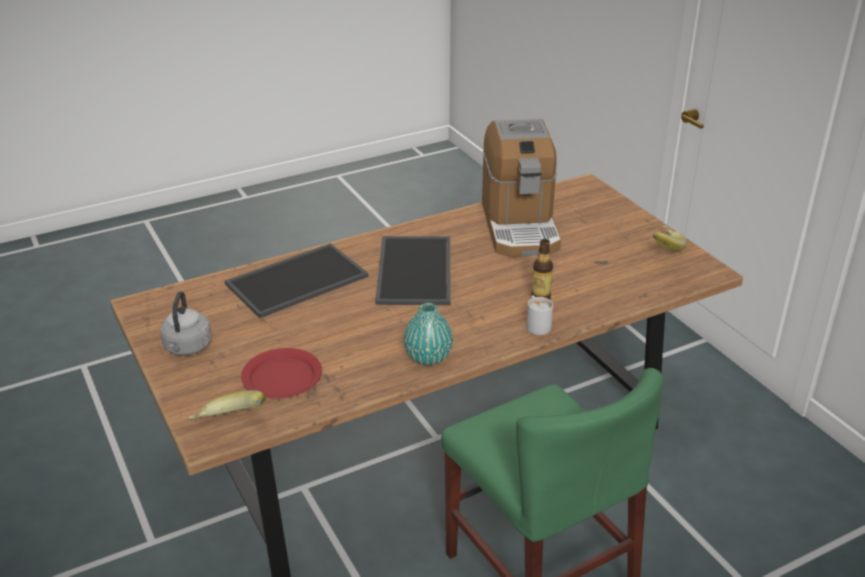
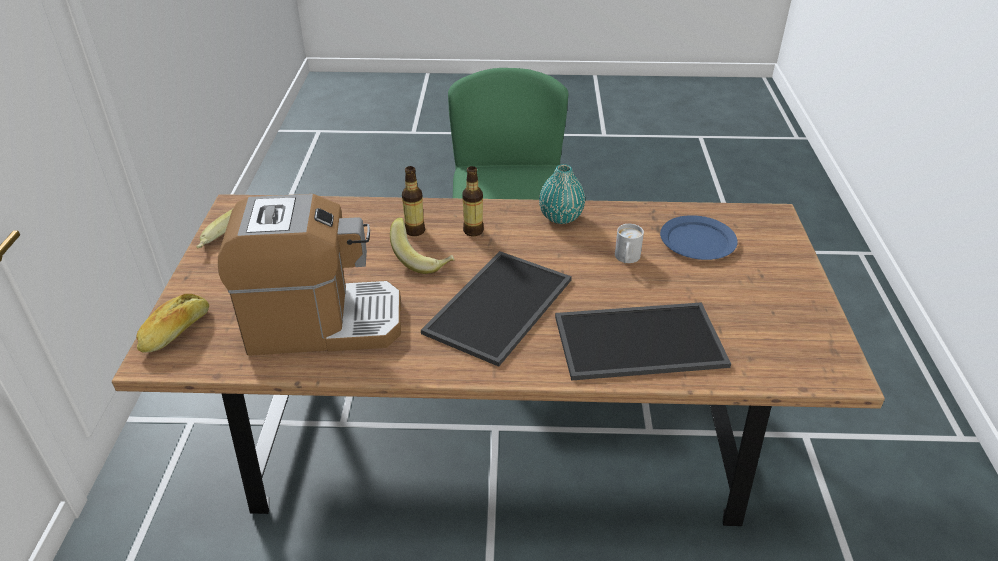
camera: 150 degrees left, 5 degrees up
(187, 348) = (785, 297): grey kettle -> none
(229, 423) = (754, 220): banana -> banana (422, 259)
(282, 376) = (697, 241): red plate -> blue plate
(492, 317) = (473, 231): none -> bottle
(519, 226) = (322, 322): coffee machine -> coffee machine turned 60 degrees clockwise
(536, 324) = (444, 213): white mug -> white mug (626, 259)
(597, 197) = (176, 331): none -> bread

